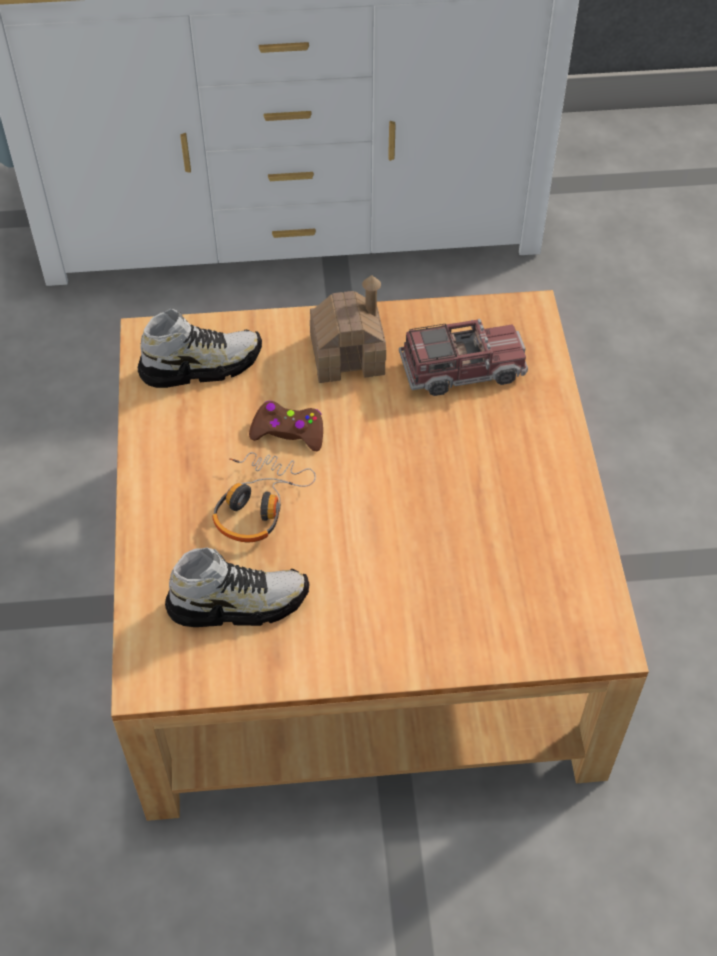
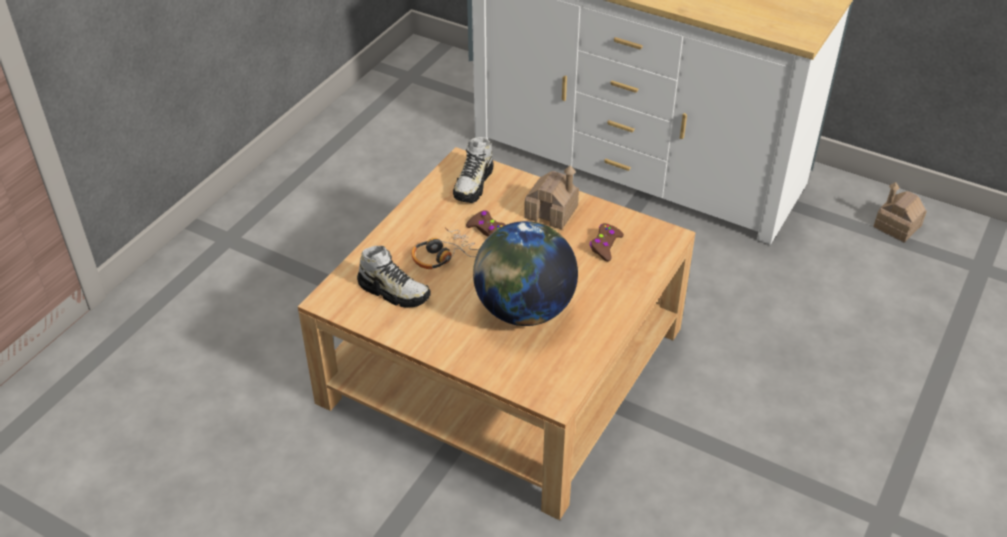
camera: 35 degrees right, 10 degrees down
(201, 366) = (473, 184): shoe -> shoe turned 90 degrees clockwise
(444, 528) = (523, 310): none -> globe
(462, 369) = (605, 246): toy truck -> brown game controller
(652, 161) = (897, 226): none -> toy house

